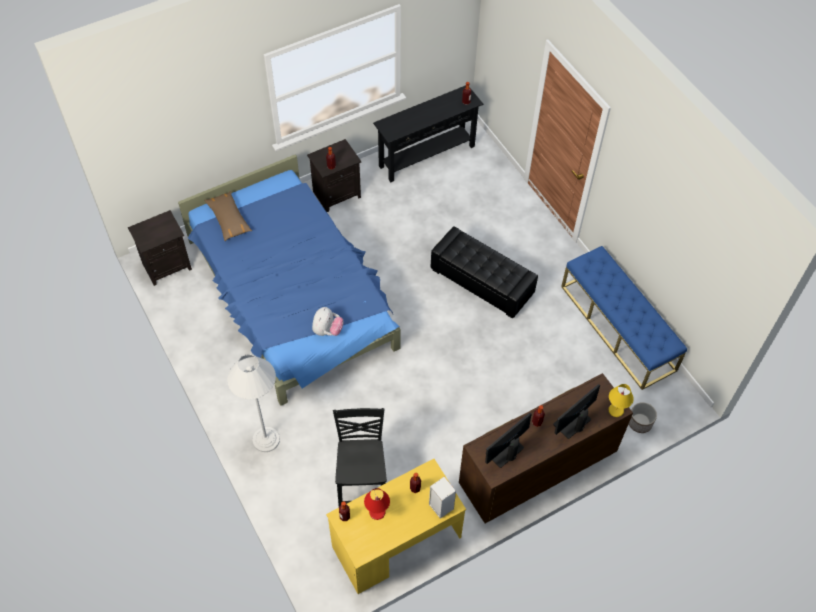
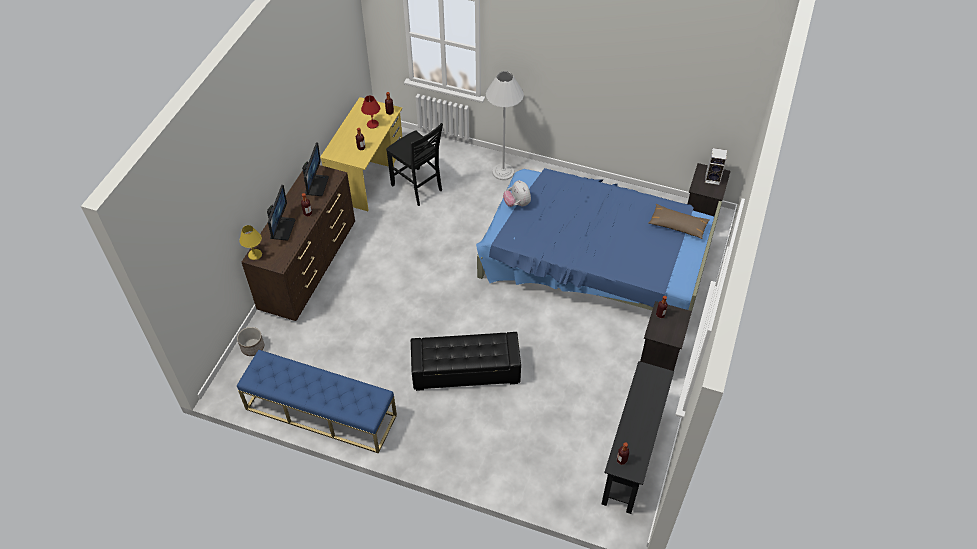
camera: 140 degrees right, 5 degrees down
(440, 506) = (337, 149): speaker -> speaker (713, 179)

